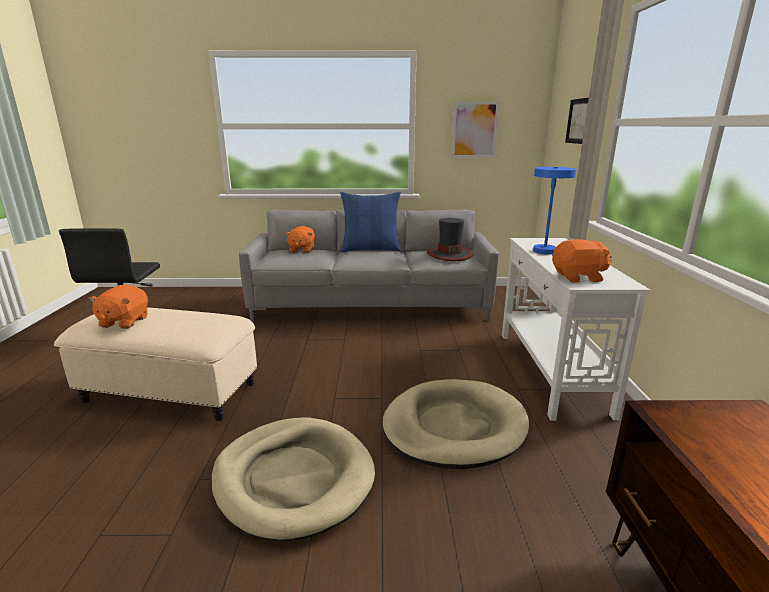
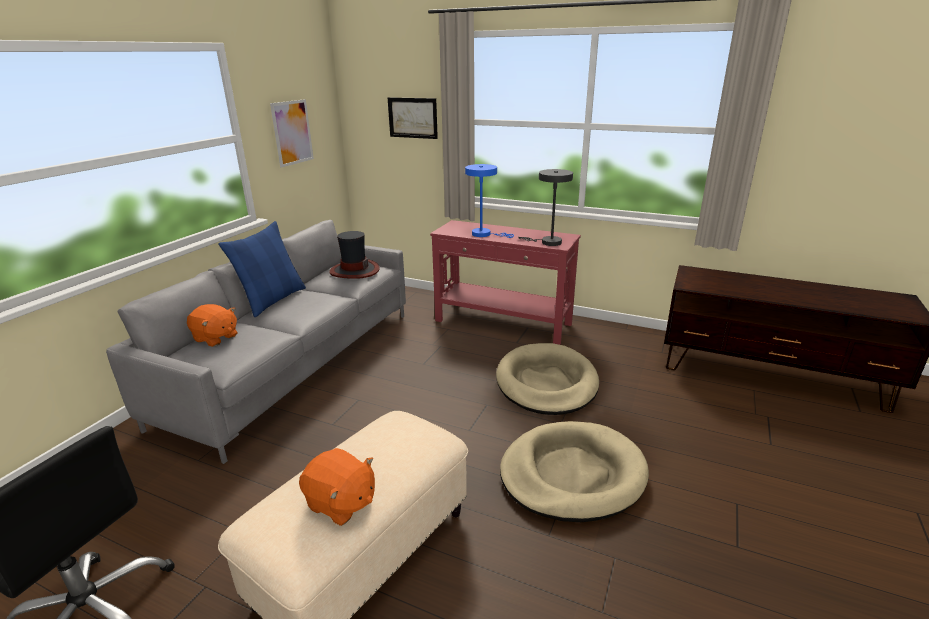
camera: 65 degrees left, 5 degrees up
(550, 371) = (503, 323): white console table -> red console table
(578, 277) = (547, 242): orange plush toy -> grey table lamp

